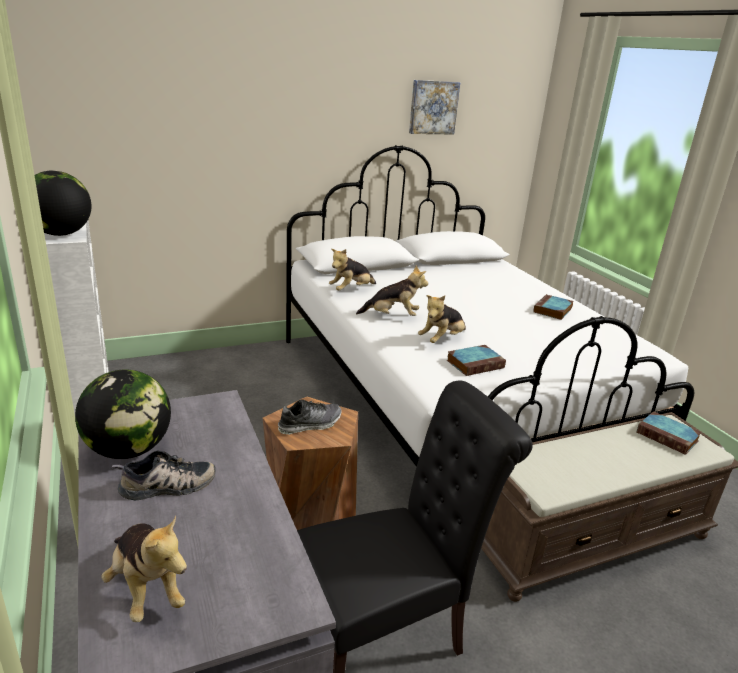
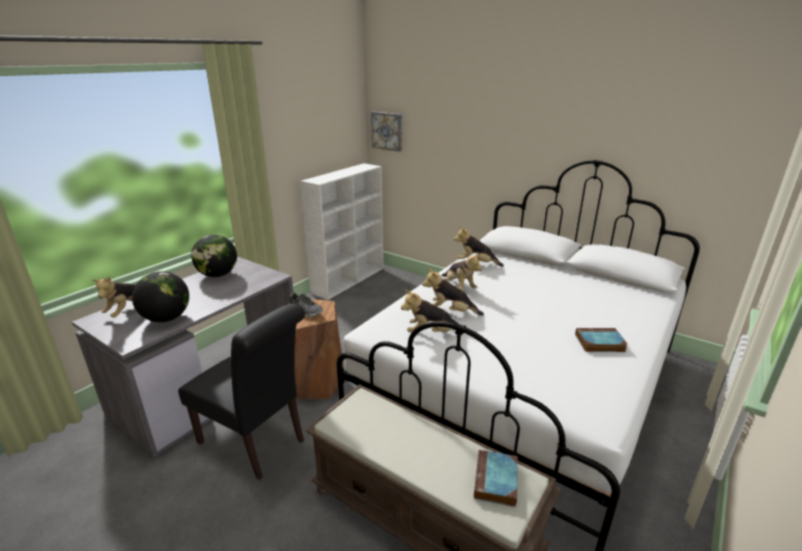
camera: 60 degrees right, 0 degrees up
(61, 234) = (321, 179): globe -> globe (166, 318)
(167, 487) = (196, 291): shoe -> none
(433, 107) = (644, 128): picture -> picture (387, 131)
(475, 364) = (431, 333): book -> plush toy

